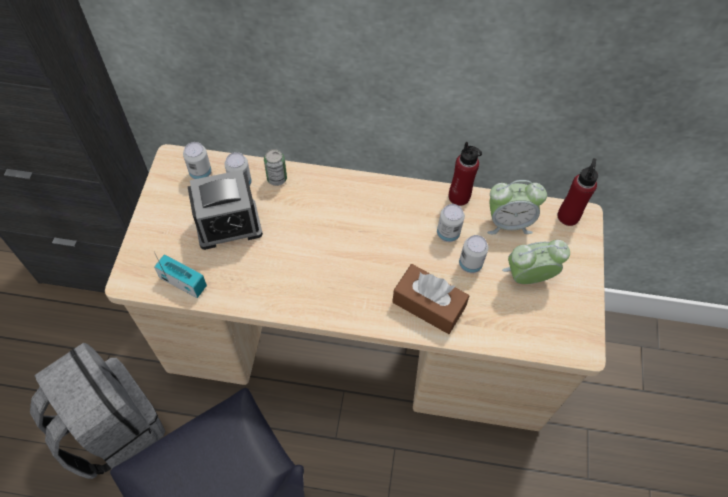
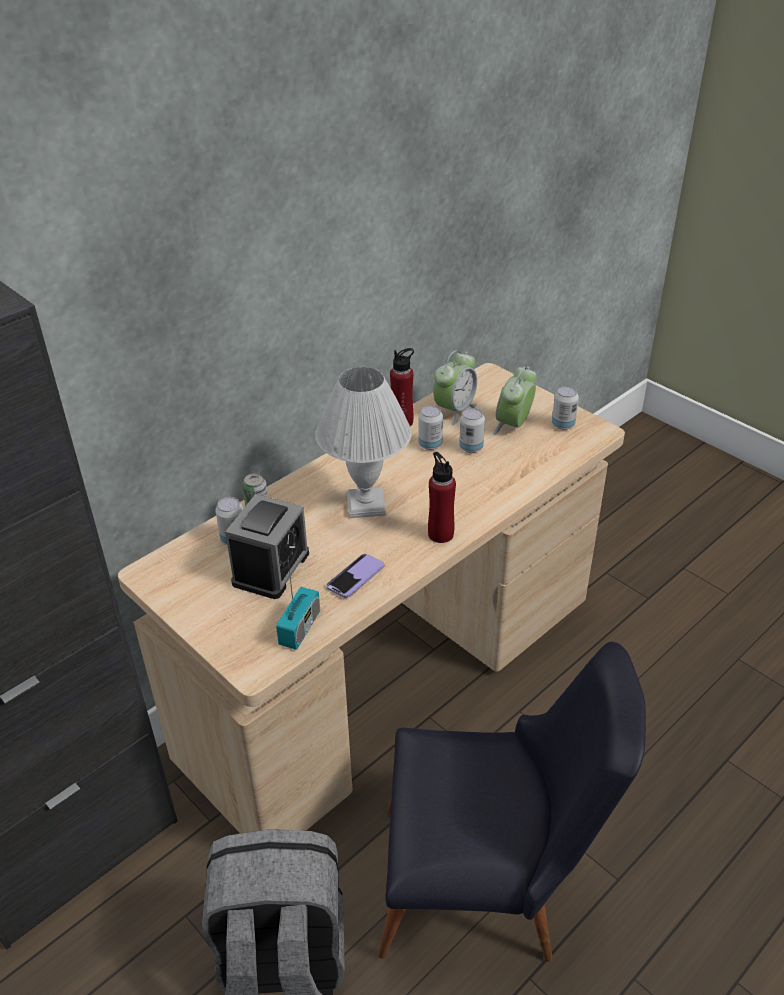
camera: 50 degrees left, 20 degrees down
(183, 282) = (300, 628): radio -> radio turned 135 degrees clockwise
(200, 173) = (188, 560): can -> can (563, 425)
(257, 282) = (355, 577): none -> phone
(339, 238) = (367, 505): none -> white table lamp
(428, 305) = (485, 487): brown tissue box -> none
(568, 216) = (481, 380): red bottle -> red bottle (440, 534)

